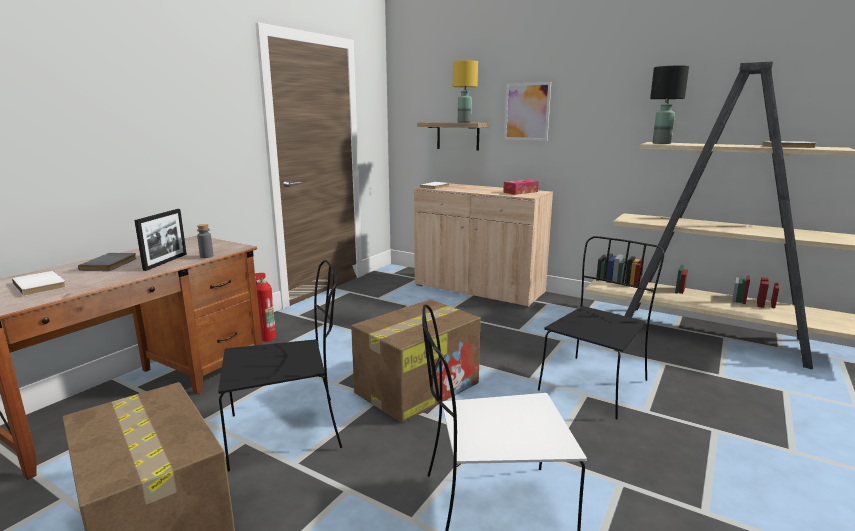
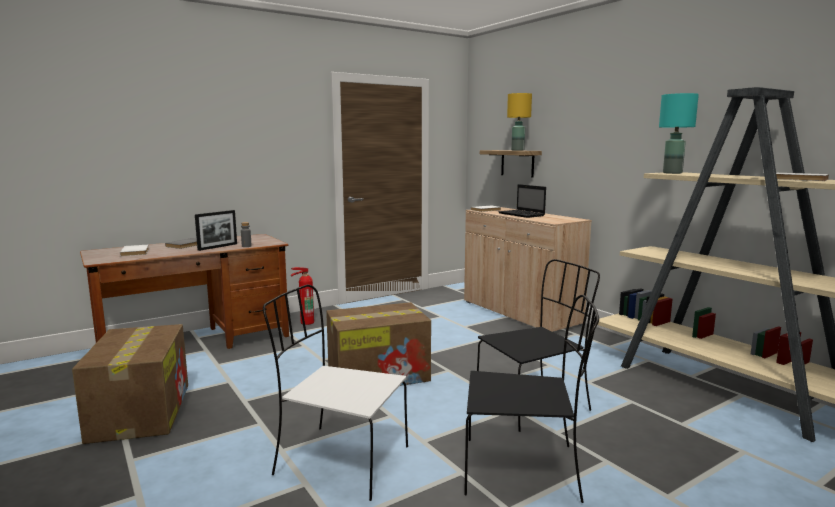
camera: 25 degrees right, 5 degrees down
(288, 431) = (260, 382): black chair -> black chair (524, 469)
(481, 190) = (522, 214): none -> laptop
(520, 192) = (555, 218): tissue box -> none
(527, 111) = (572, 140): picture -> none
(661, 143) = (673, 173): black table lamp -> turquoise table lamp

